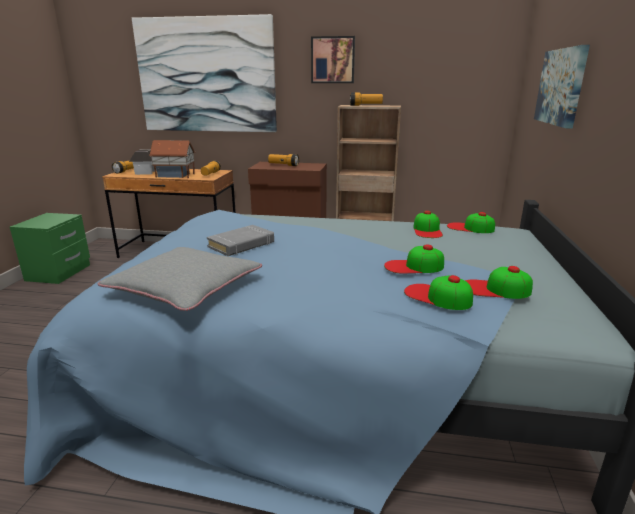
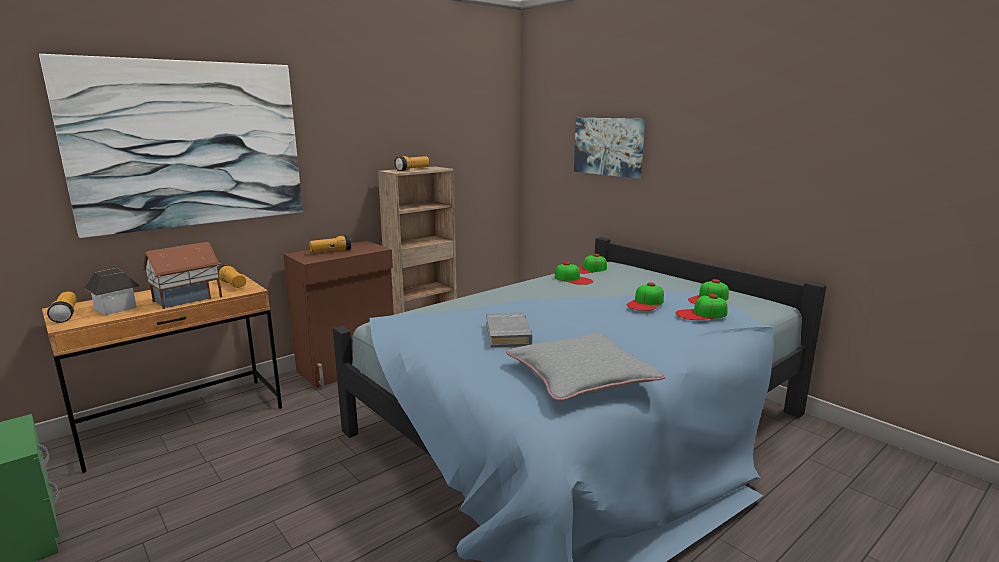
camera: 50 degrees left, 5 degrees down
(333, 60) = (362, 120): picture -> none

